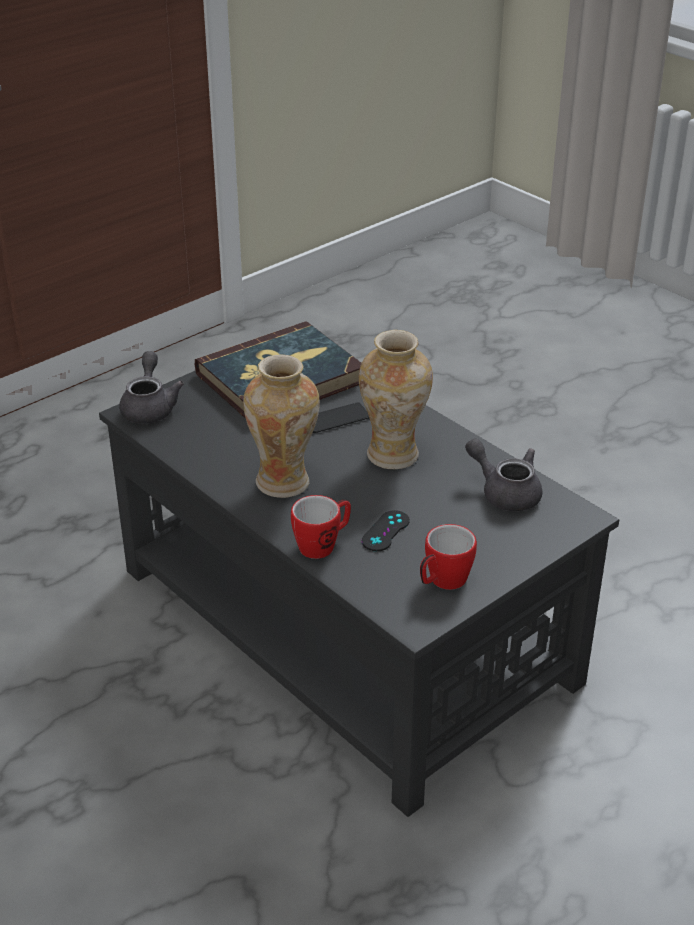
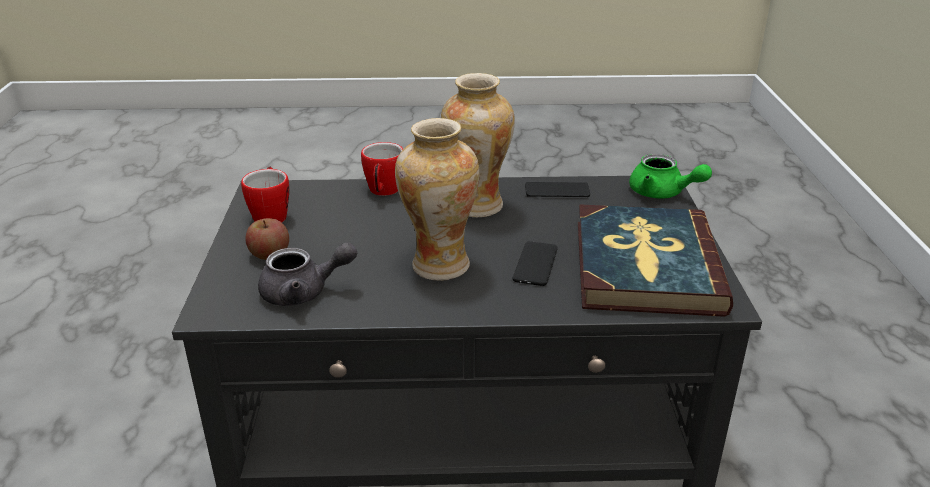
camera: 130 degrees right, 5 degrees down
(150, 407) = (662, 193): grey teapot -> green teapot
(205, 456) = (557, 190): none -> phone
(385, 531) = (356, 219): black game controller -> none
(491, 540) = (269, 254): none -> apple

